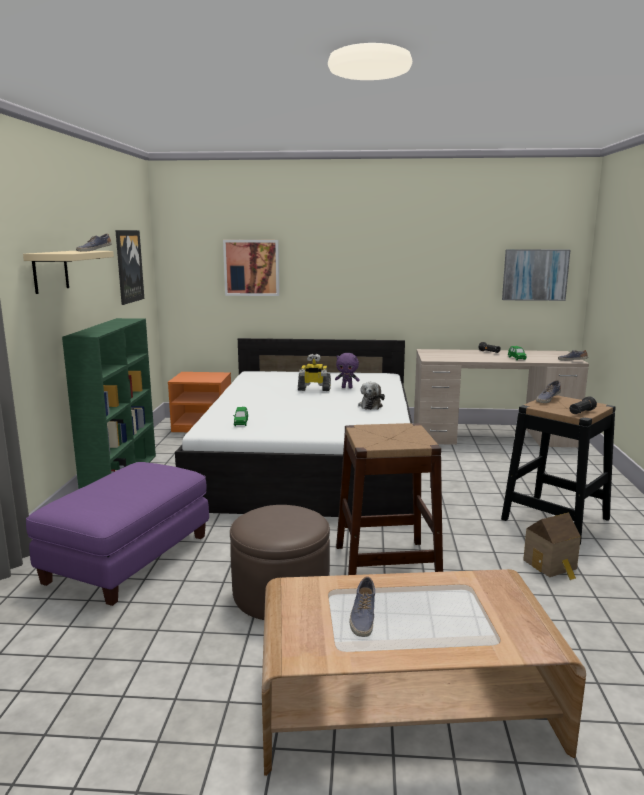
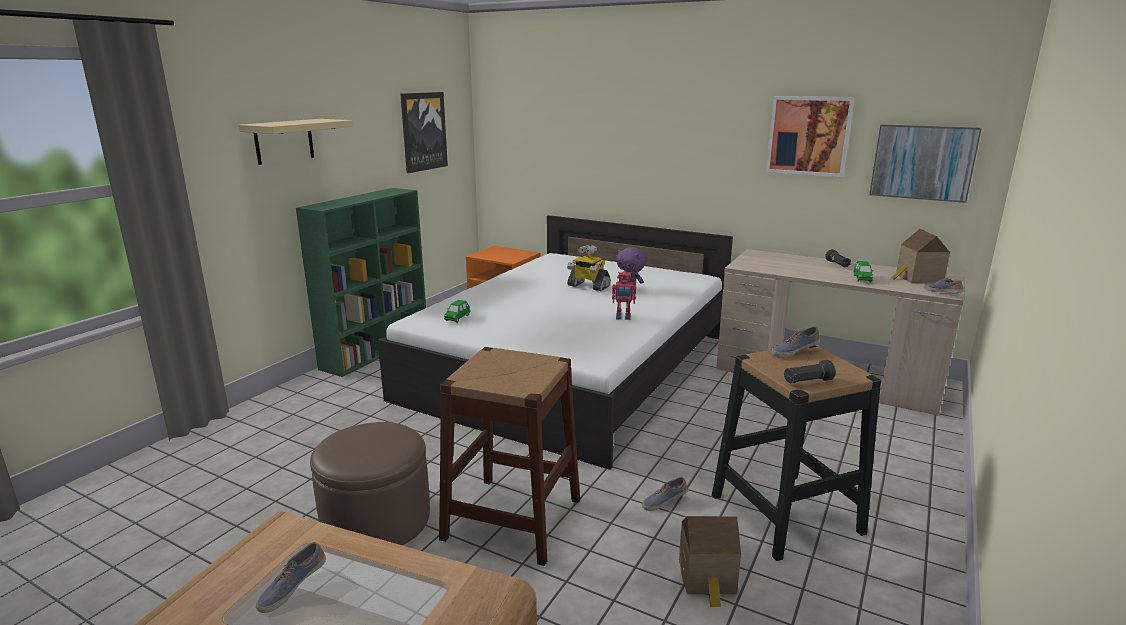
camera: 25 degrees right, 5 degrees up
(94, 251) = (328, 120): shoe -> shoe (663, 501)
(129, 558) = (293, 441): purple ottoman -> none
(251, 267) = (566, 136): picture -> picture (808, 136)
(370, 405) = (623, 317): plush toy -> toy robot
(547, 355) = (917, 279): none -> toy house

